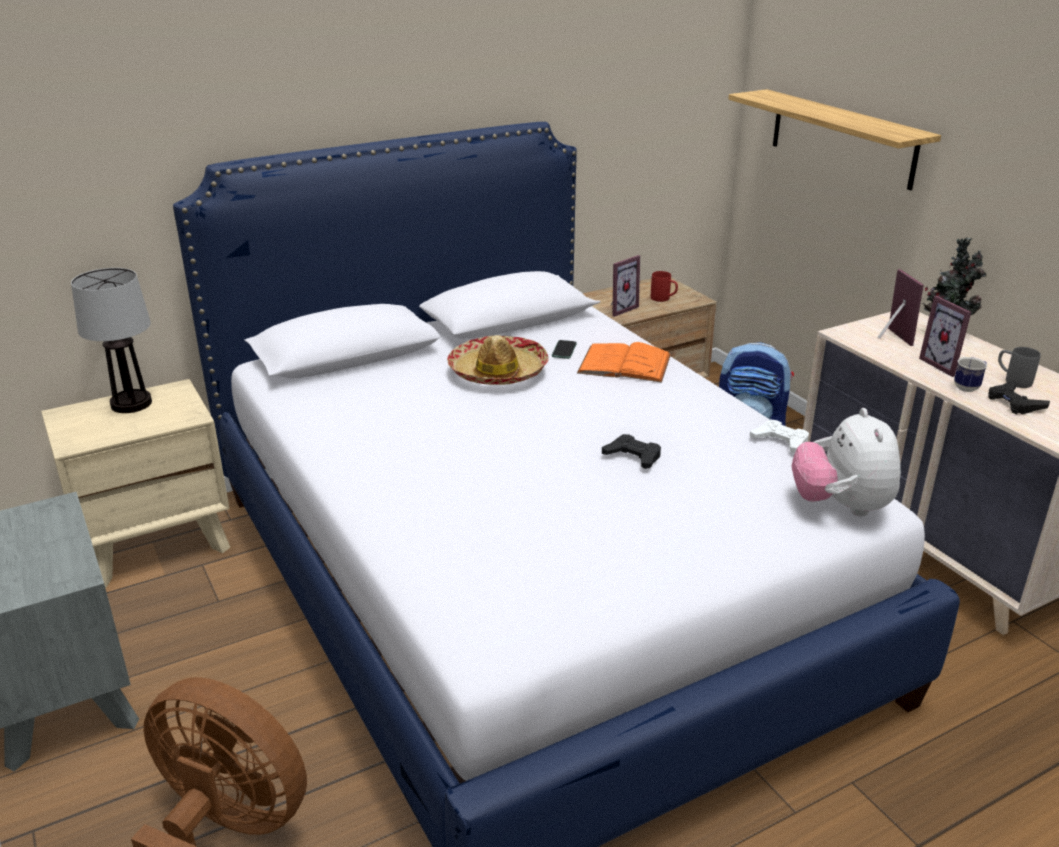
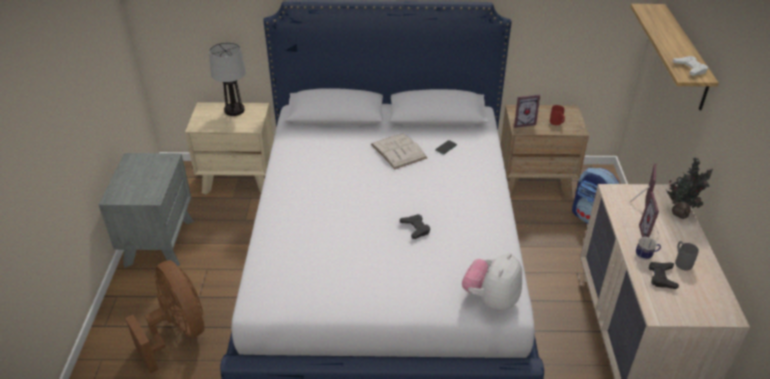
camera: 30 degrees right, 10 degrees up
(498, 372) = (398, 151): hat -> white book
(624, 364) = (469, 167): orange book -> none
(780, 441) = (502, 248): white game controller -> white game controller (690, 68)

